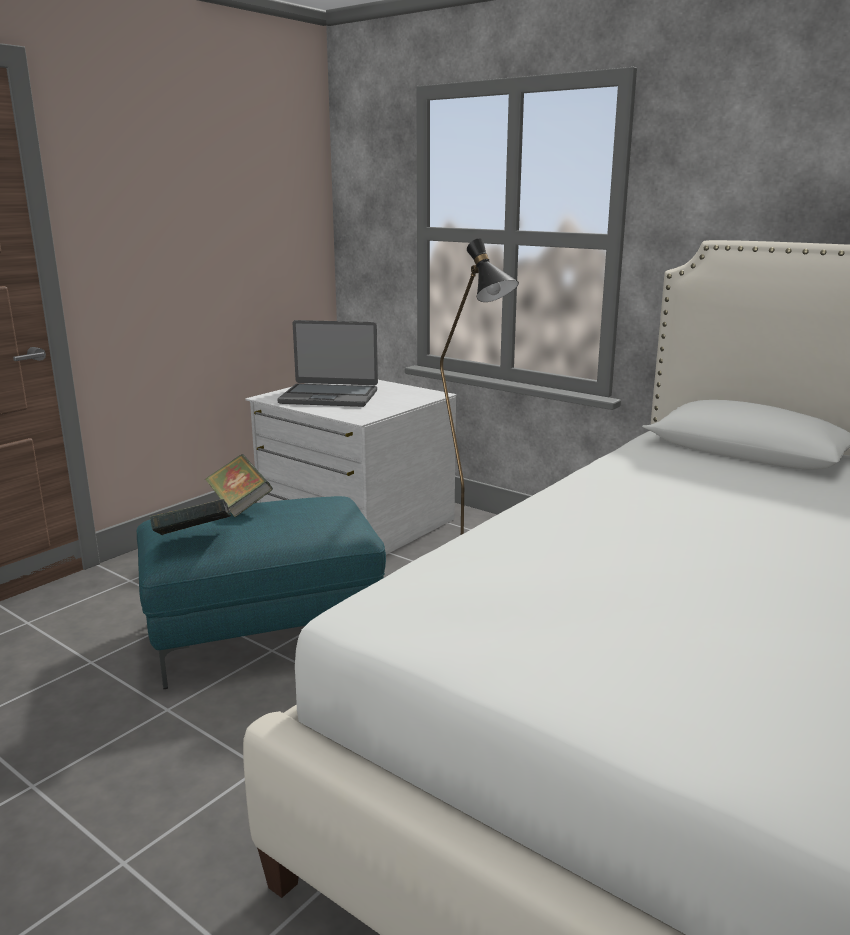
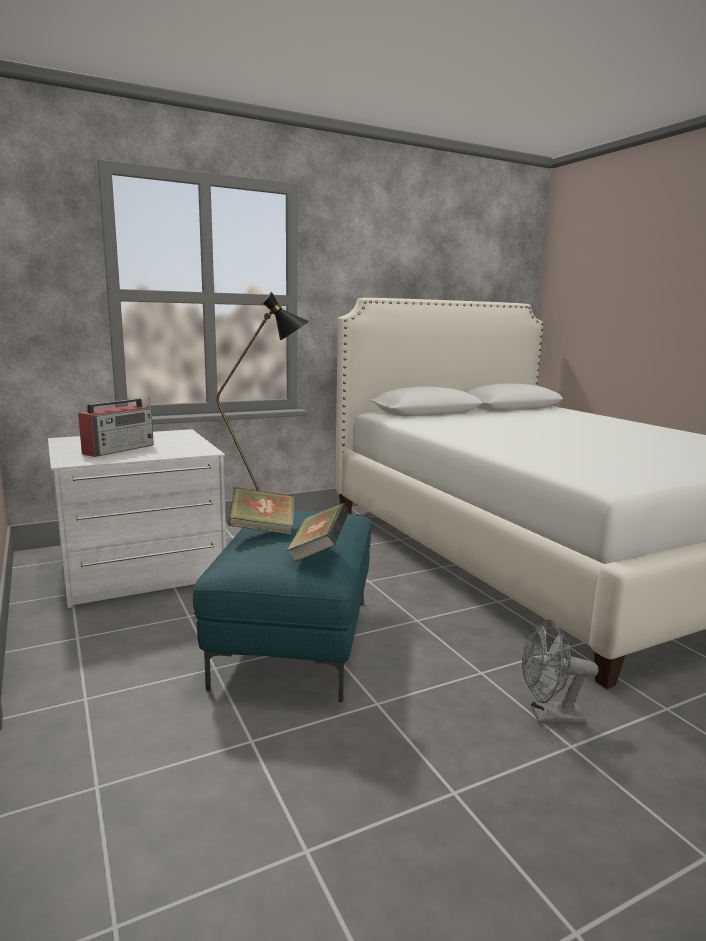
camera: 65 degrees left, 5 degrees down
(180, 837) = (549, 717): none -> grey fan
(329, 397) = (120, 449): laptop -> radio

